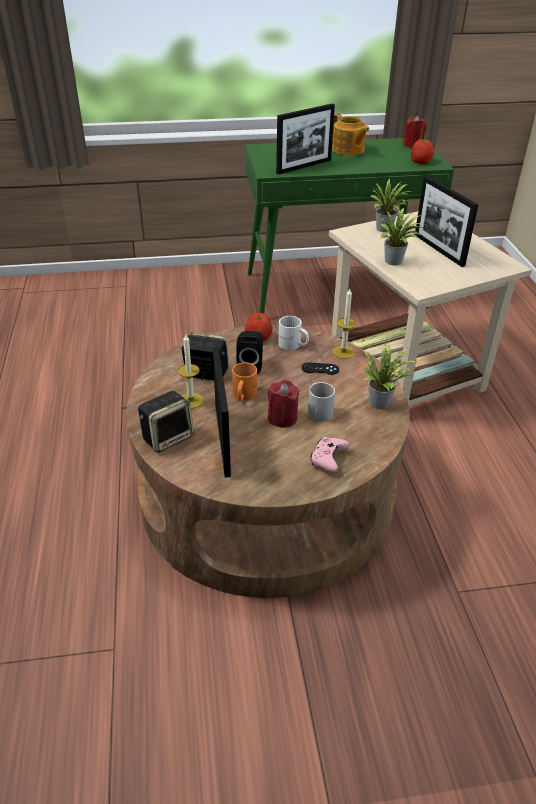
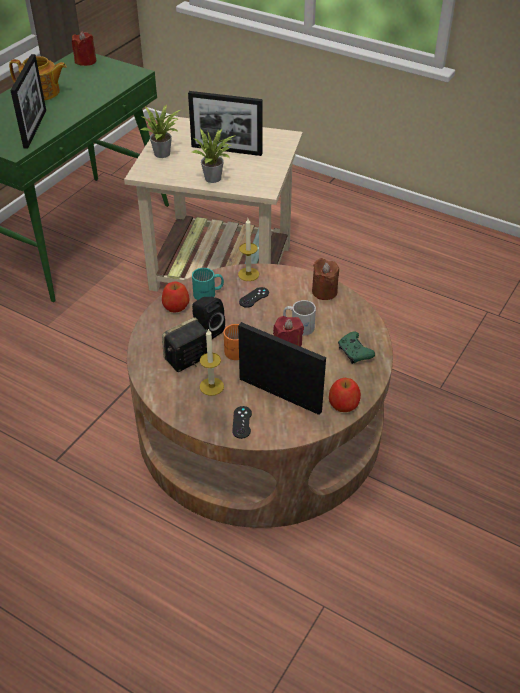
camera: 50 degrees left, 5 degrees up
(168, 437) = (242, 422): speaker -> black game controller
(293, 345) = (208, 293): white mug -> turquoise mug
(328, 459) = (354, 352): pink game controller -> green game controller
(382, 402) = (324, 291): potted plant -> brown candle
(420, 161) = (119, 75): apple -> apple (344, 403)

